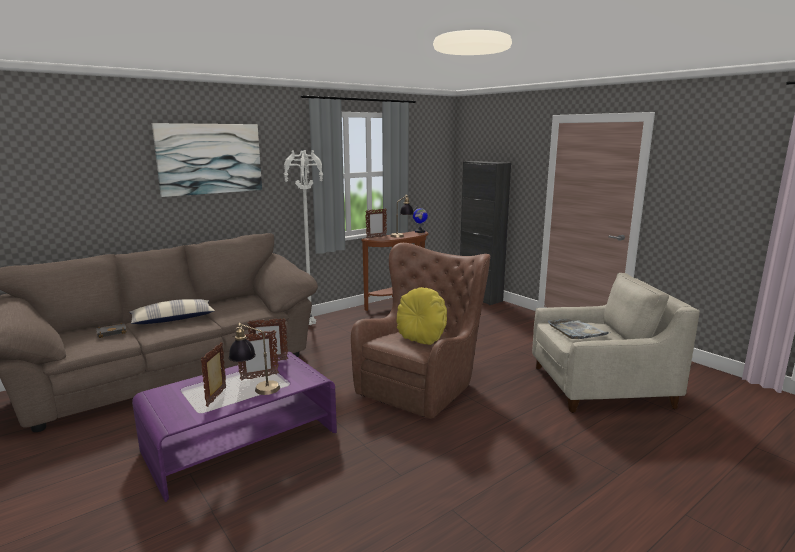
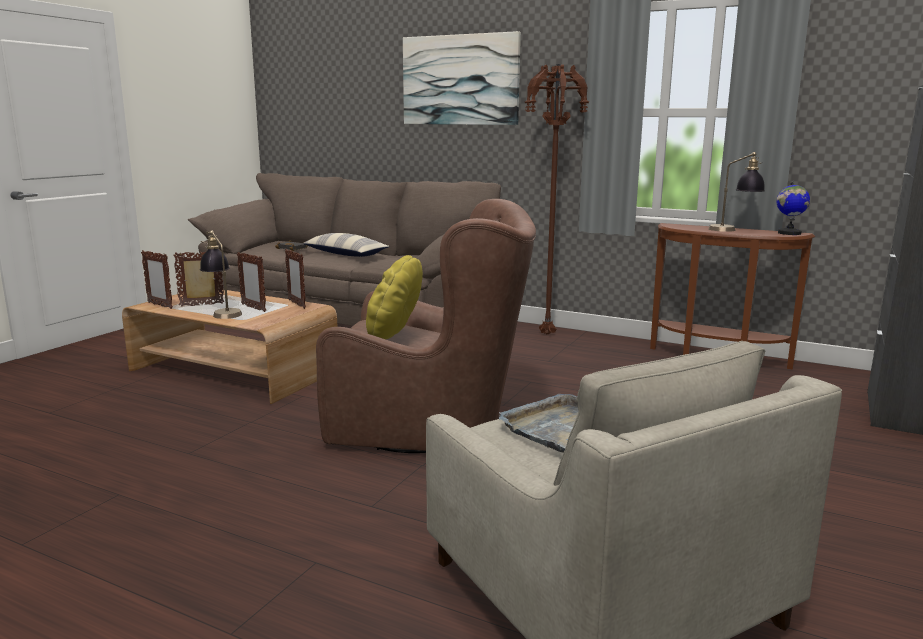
camera: 65 degrees right, 0 degrees up
(241, 441) = (234, 370): purple coffee table -> brown coffee table
(311, 325) = (547, 335): white floor lamp -> brown floor lamp
(376, 237) = (684, 225): picture frame -> picture frame (160, 305)

